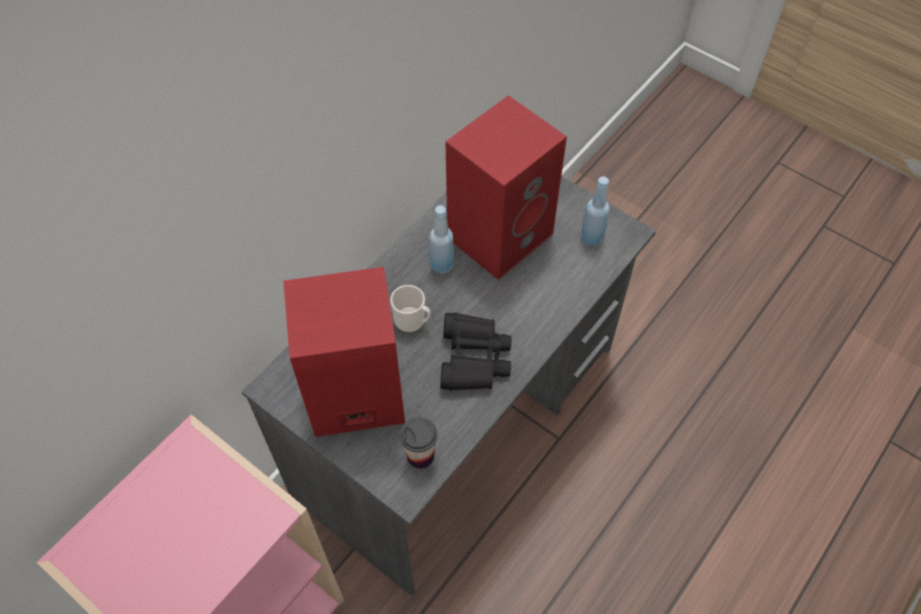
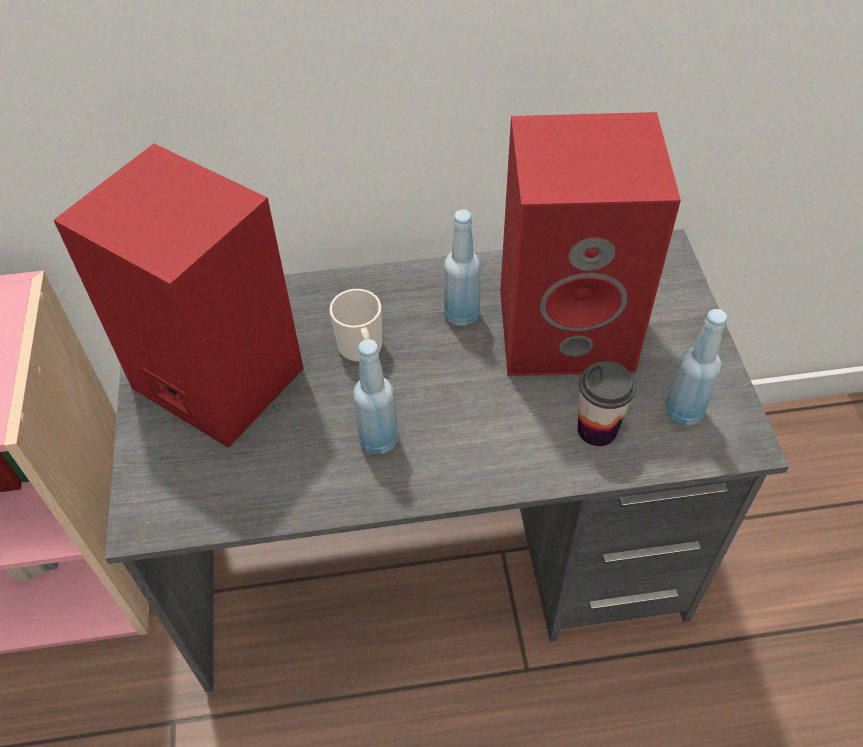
camera: 45 degrees right, 5 degrees down
(420, 456) = (201, 496): cup -> cup (597, 429)
(473, 359) = (379, 439): black binoculars -> blue bottle

